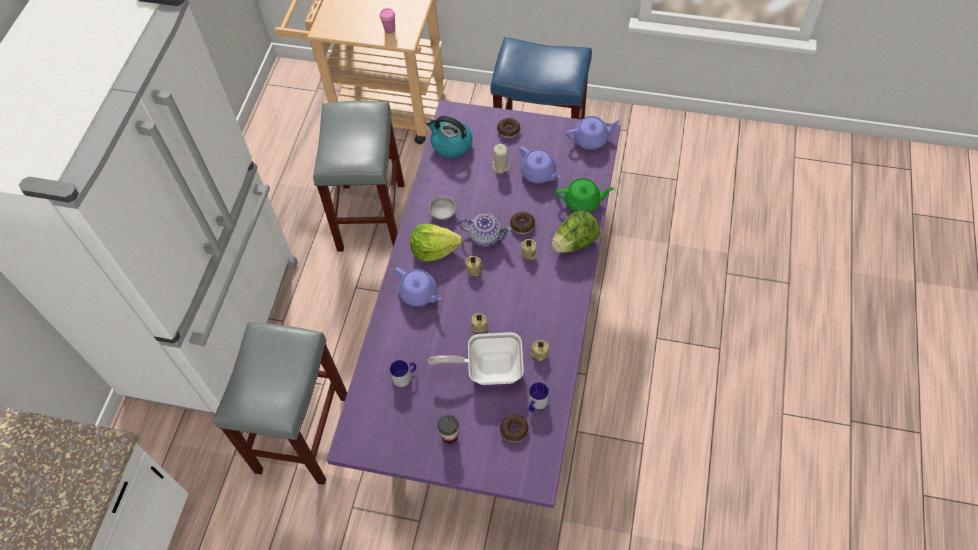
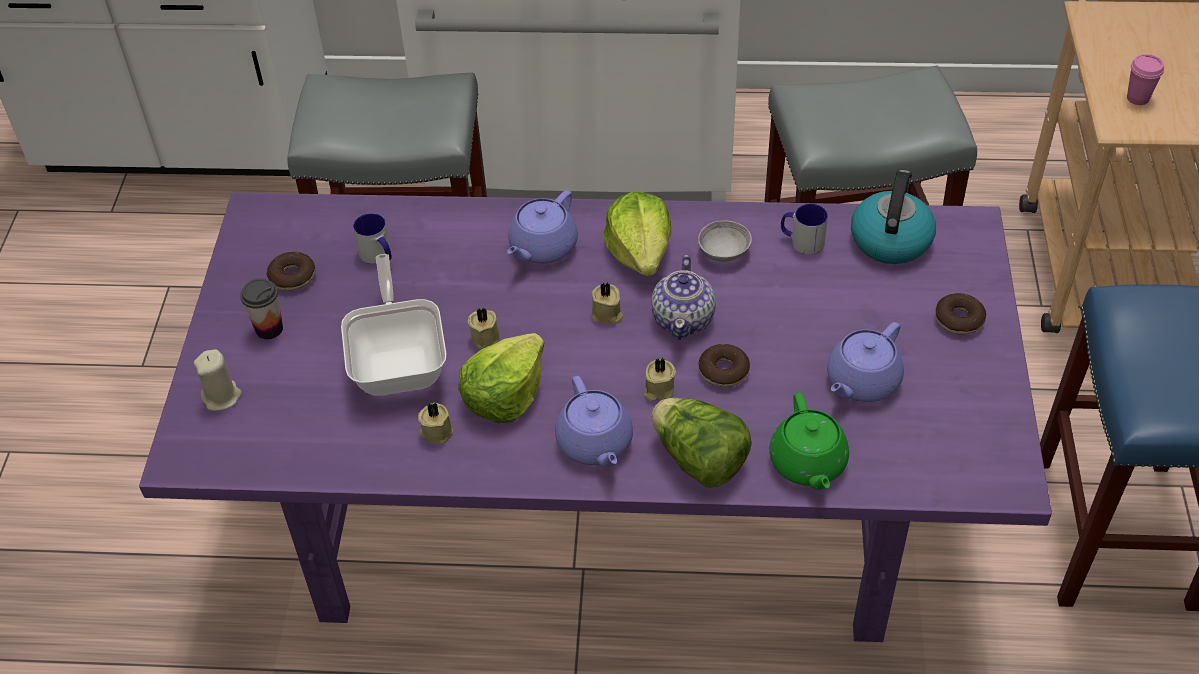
camera: 80 degrees right, 10 degrees down
(500, 166) = (860, 319): beige candle -> beige candle (222, 397)
(514, 430) = (280, 413): donut -> donut (292, 277)
(521, 320) = (504, 395): none -> lettuce
(536, 403) = (332, 439): mug -> mug (801, 241)
(591, 139) = (986, 462): purple teapot -> purple teapot (595, 444)

